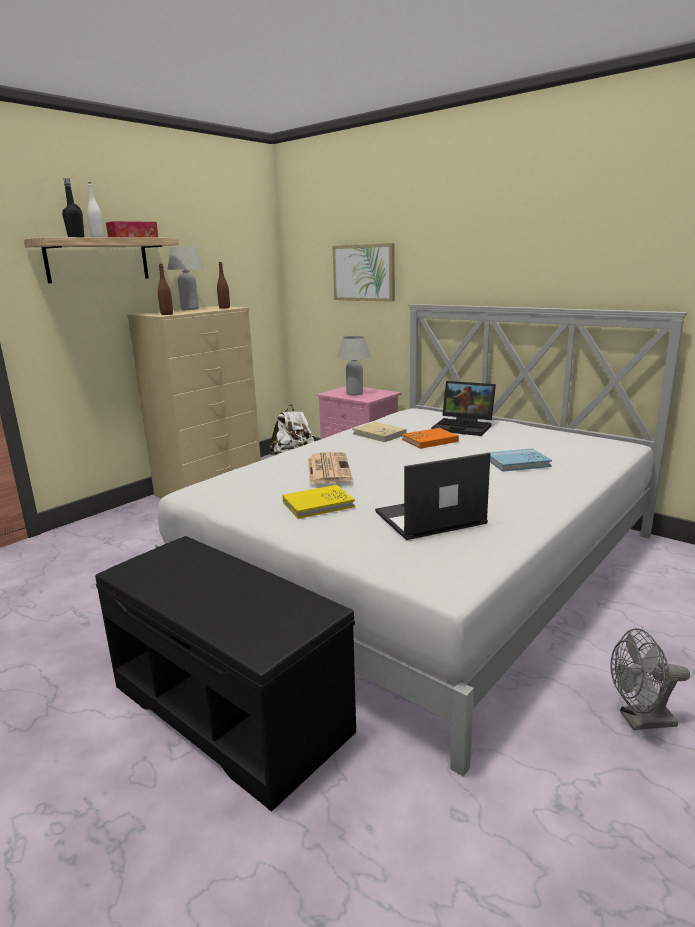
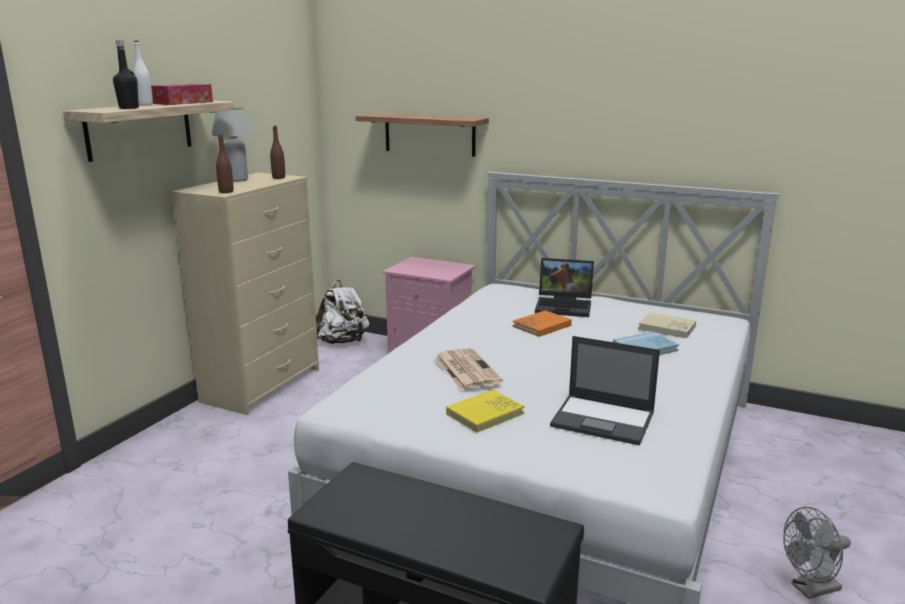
camera: 15 degrees left, 0 degrees up
(354, 393) = (426, 269): white table lamp -> none
(364, 272) = (429, 134): picture -> shelf
(379, 434) = (484, 321): beige book -> beige book (667, 328)
(428, 518) = (604, 420): laptop -> laptop turned 120 degrees counterclockwise

